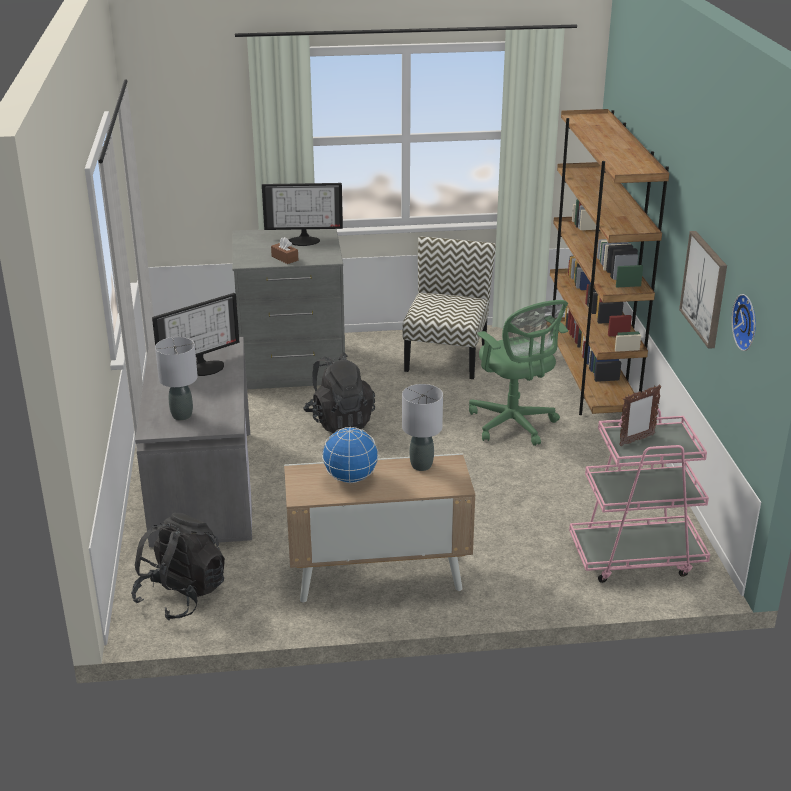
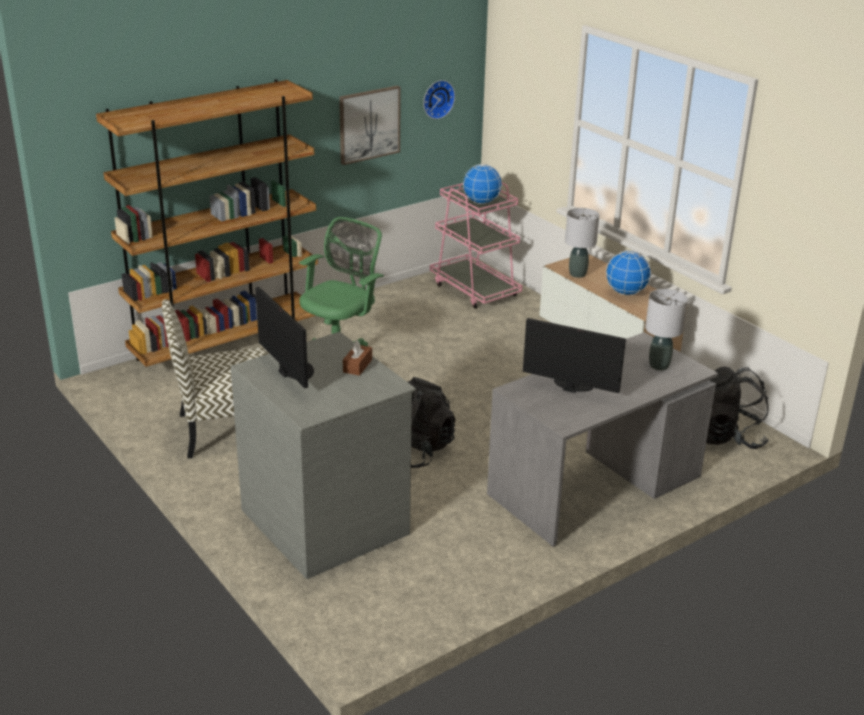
camera: 120 degrees left, 0 degrees up
(636, 440) = (481, 202): picture frame -> globe

